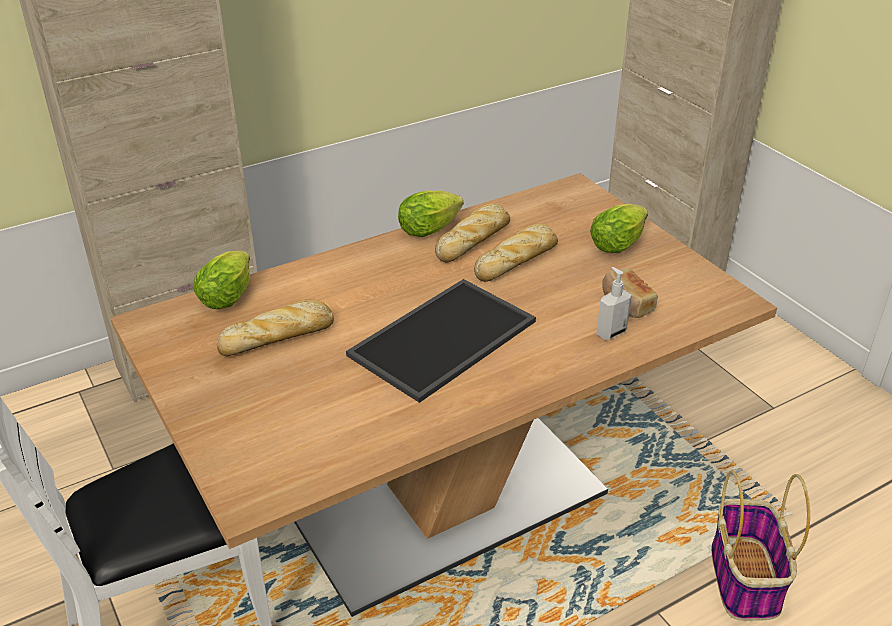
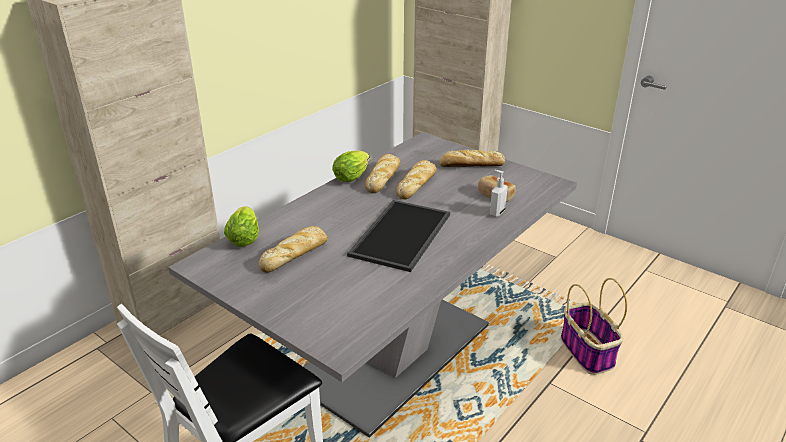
camera: 20 degrees left, 5 degrees down
(445, 499) = (393, 353): brown dining table -> grey dining table
(619, 243) = (470, 165): lettuce -> bread

